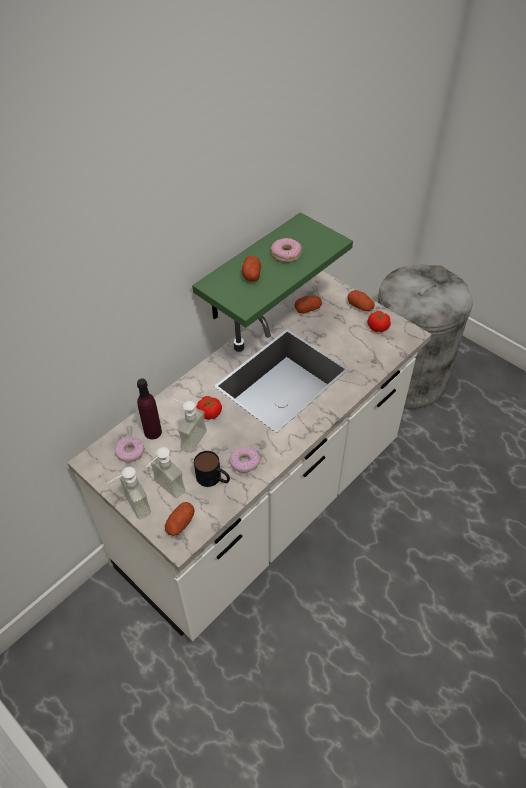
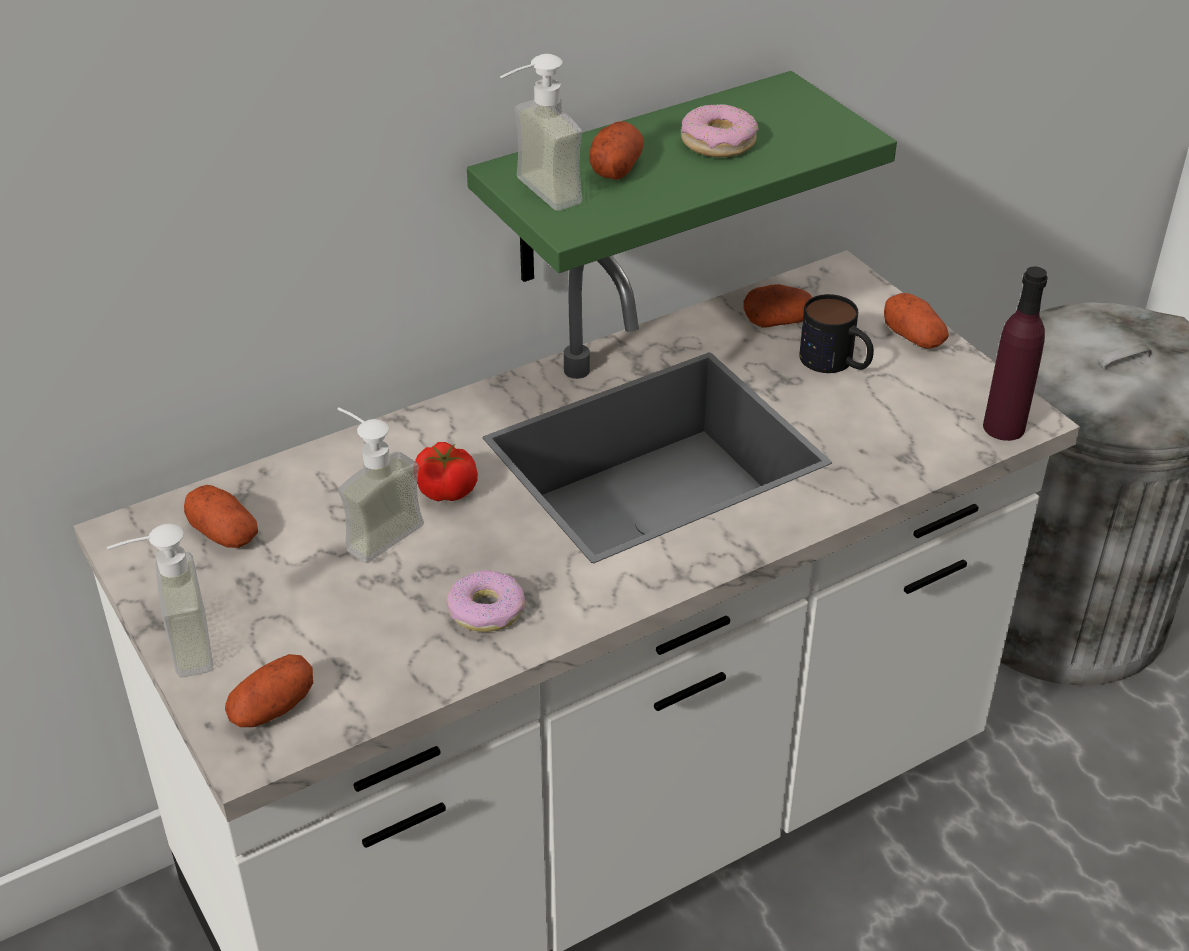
camera: 15 degrees right, 10 degrees down
(130, 452) = (224, 533): donut -> potato
(153, 432) = (296, 503): purple bottle -> purple bottle (1004, 427)
(164, 490) = (268, 628): soap dispenser -> soap dispenser (534, 195)
(213, 478) = (395, 629): mug -> mug (836, 363)
(377, 328) = (941, 389): tomato -> none

